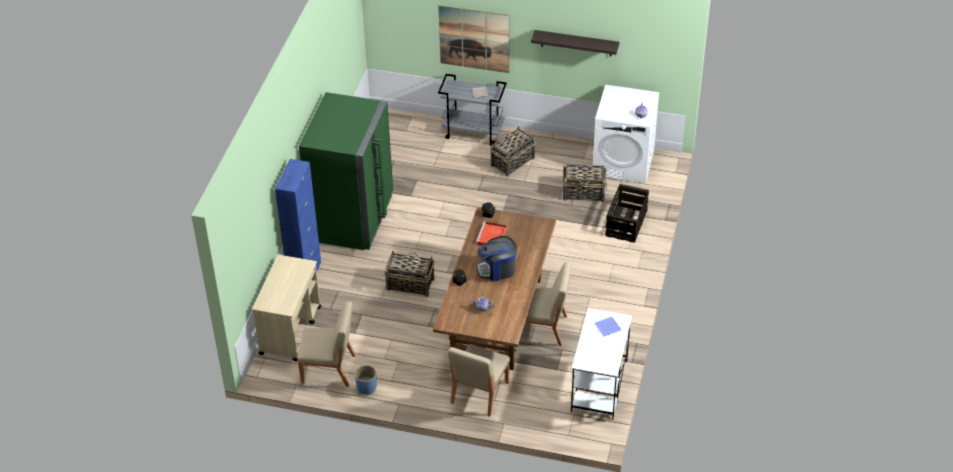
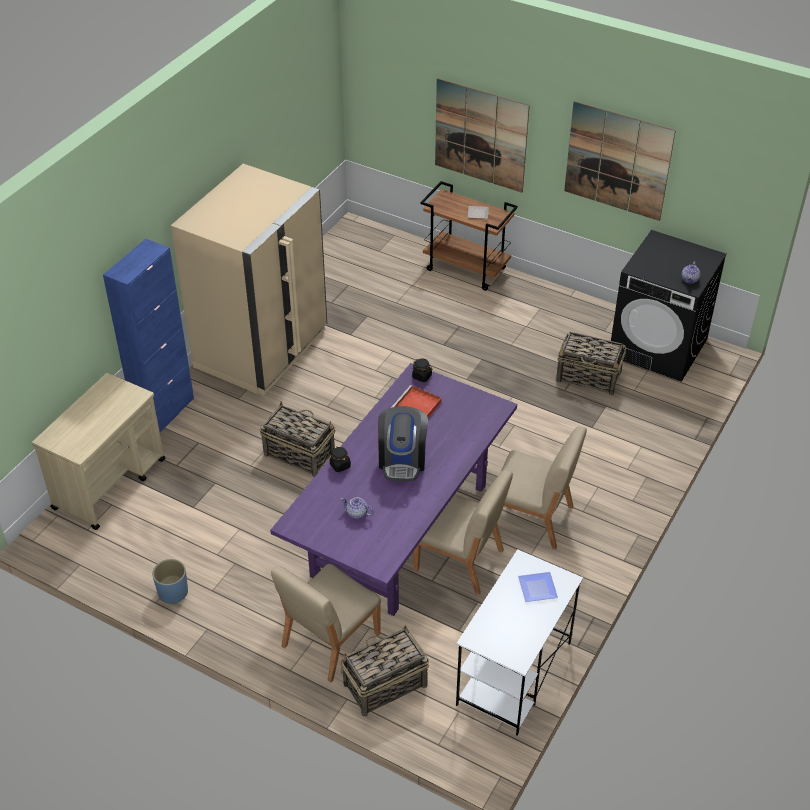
camera: 15 degrees right, 0 degrees up
(329, 369) = (134, 552): beige chair -> beige chair (532, 518)
(353, 218) = (262, 349): green fridge -> beige fridge
(473, 132) = (467, 269): grey cart -> brown cart
(496, 318) = (399, 531): brown dining table -> purple dining table
(497, 270) = (402, 460): coffee machine -> coffee machine turned 90 degrees counterclockwise
(512, 162) = (504, 316): basket -> basket (384, 685)
(576, 43) = (618, 161): shelf -> picture
(623, 163) = (658, 347): white washing machine -> black washing machine
(626, 223) = (636, 431): crate -> none

